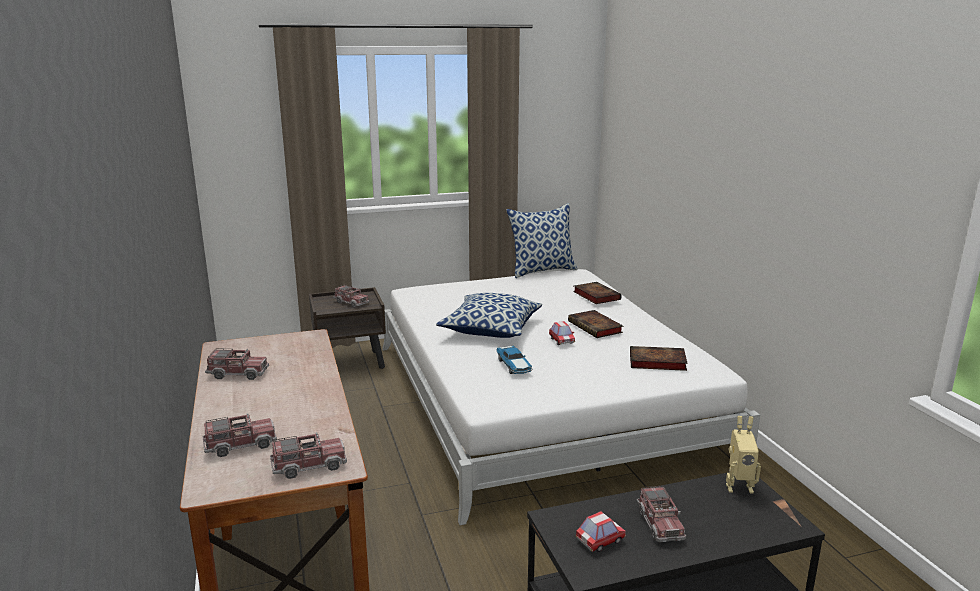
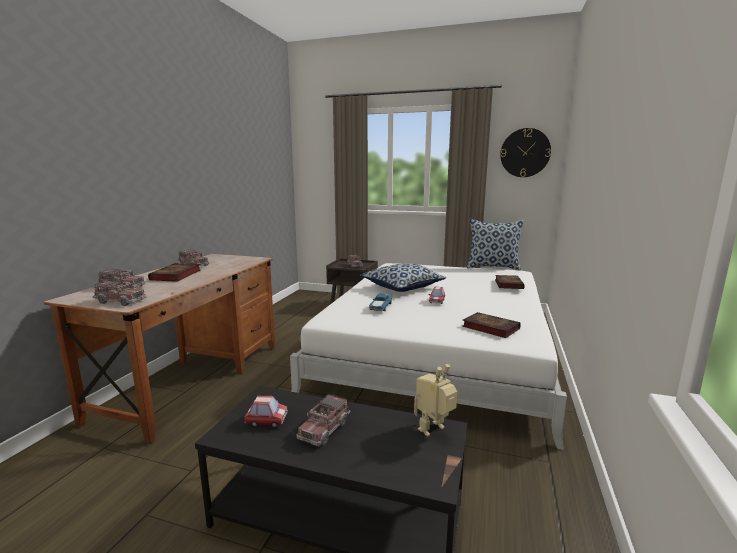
camera: 35 degrees right, 5 degrees down
(559, 113) = (525, 153): none -> wall clock
(596, 327) = (477, 300): book -> book (176, 275)
(738, 486) = (434, 430): toy robot -> toy robot turned 105 degrees clockwise

